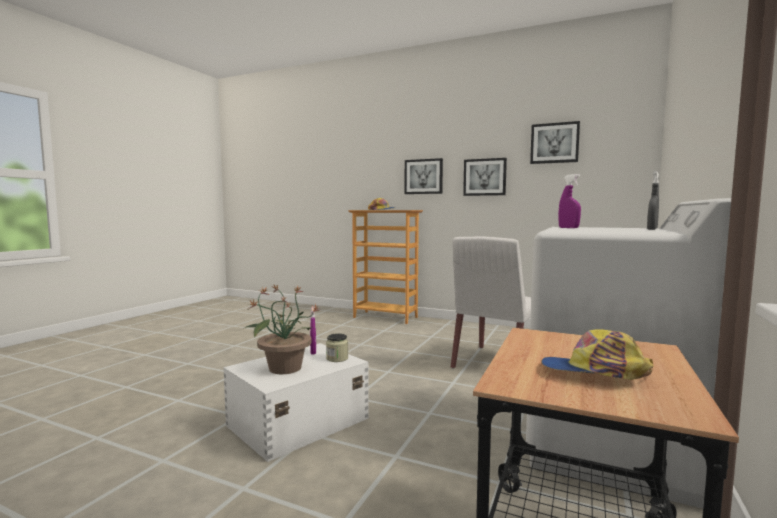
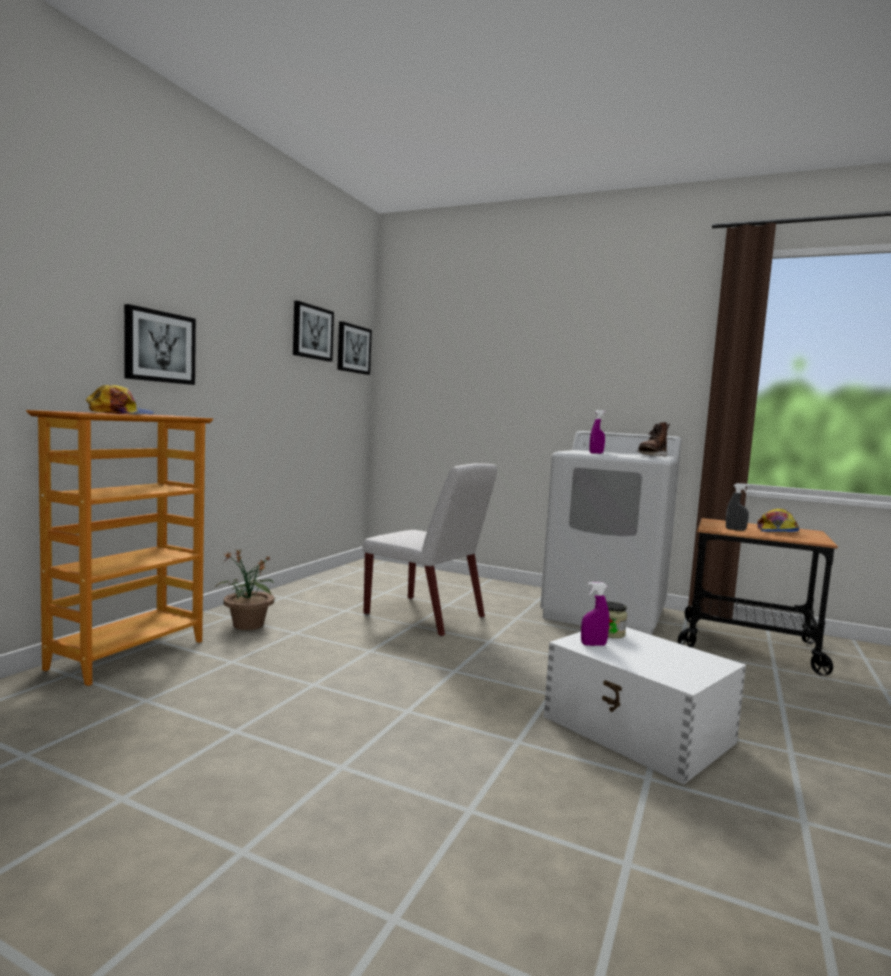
camera: 90 degrees left, 0 degrees up
(284, 368) = (666, 658): potted plant -> potted plant (248, 625)
(484, 177) = (247, 365): picture -> picture (353, 349)
(591, 231) = (652, 456): none -> brown boot
(652, 229) = (610, 452): grey spray bottle -> grey spray bottle (735, 529)

